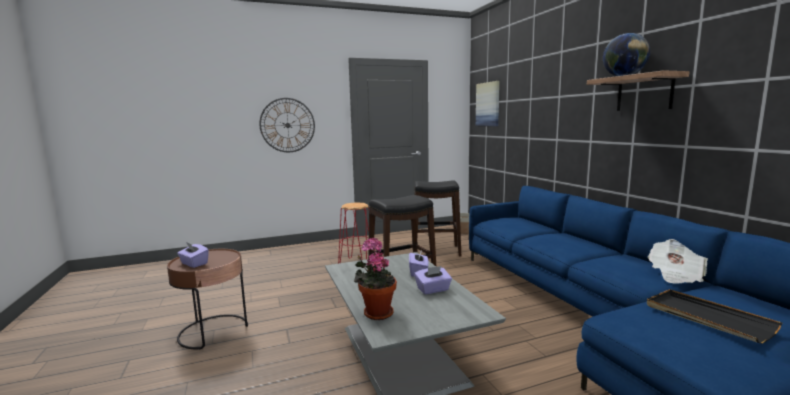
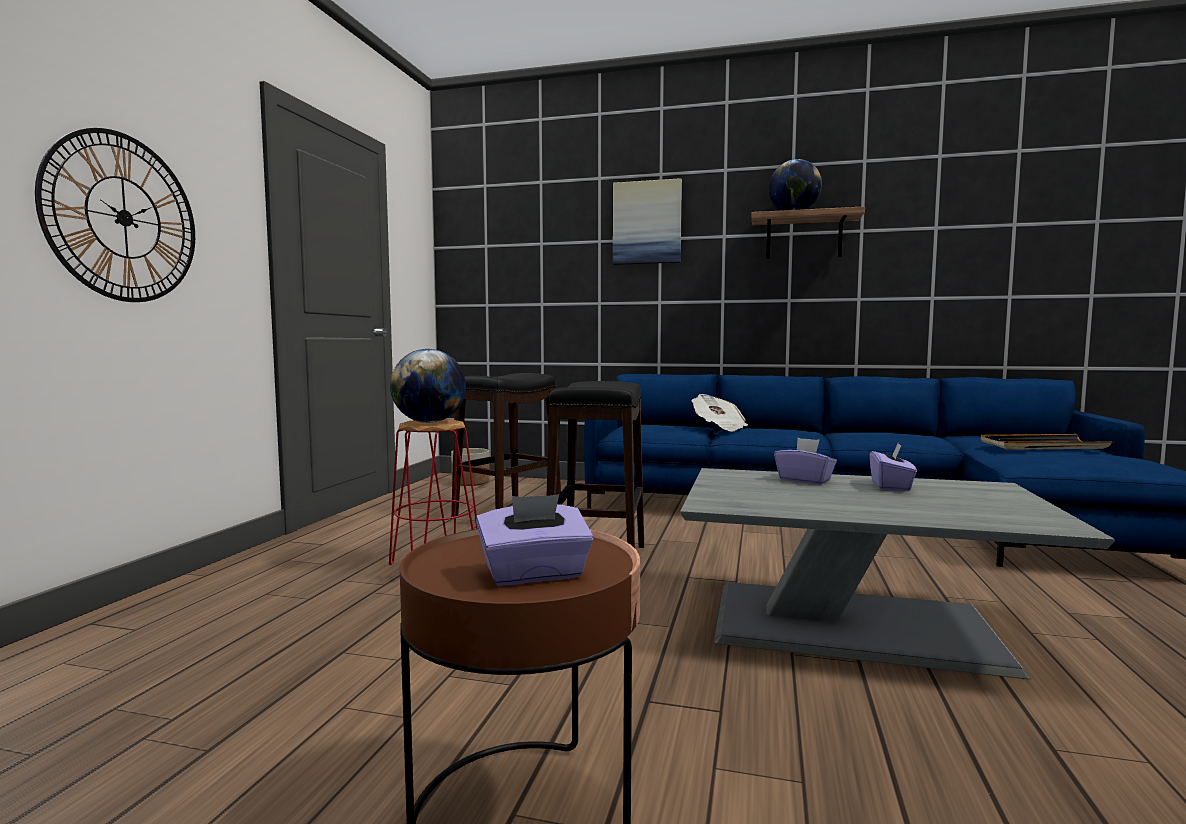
camera: 55 degrees left, 5 degrees down
(353, 204) = (429, 422): none -> globe
(376, 312) = (969, 518): potted plant -> none
(488, 104) = (493, 248): picture -> picture (647, 223)
(675, 275) = (921, 433): newspaper -> newspaper (719, 428)

